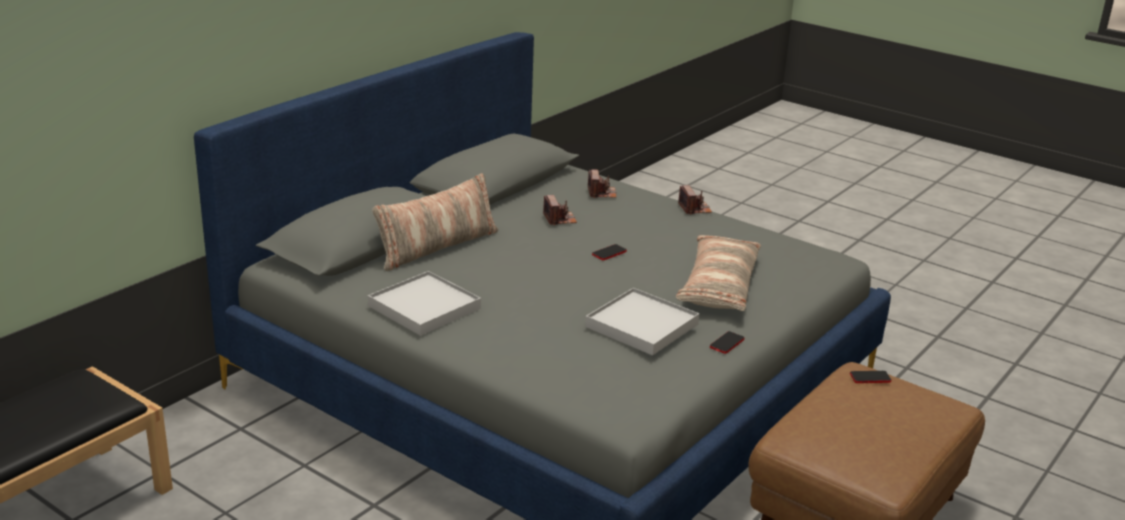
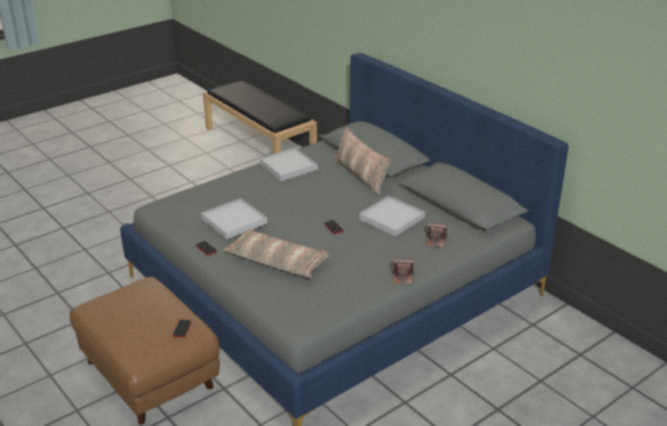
camera: 105 degrees right, 5 degrees up
(559, 219) = (392, 218): camera -> white tray

